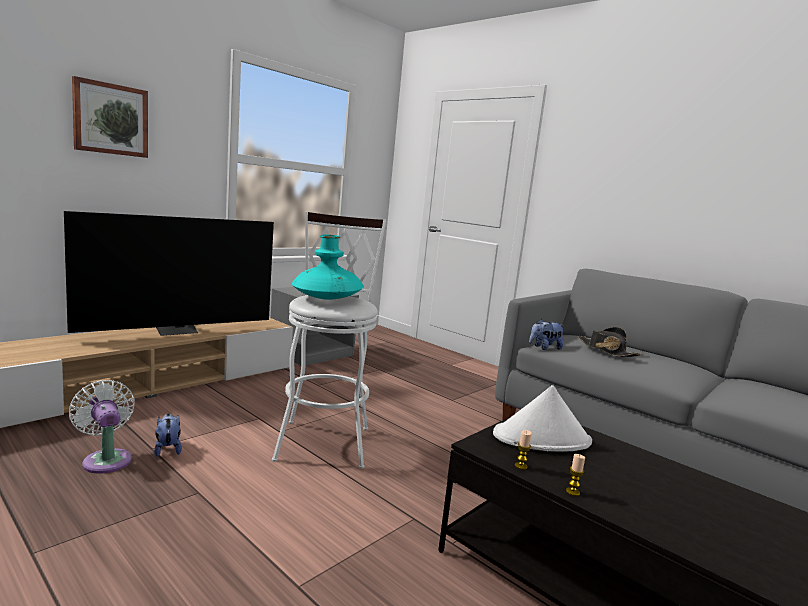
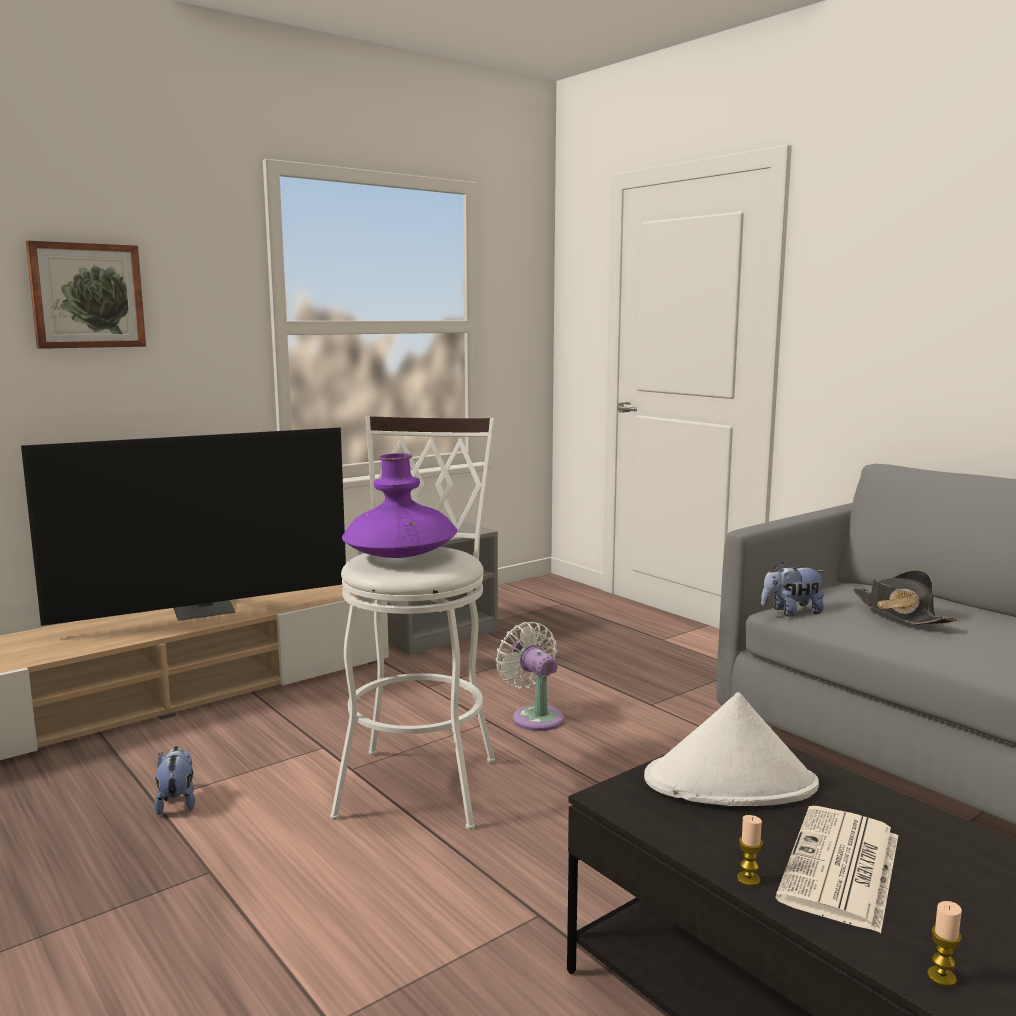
camera: 10 degrees right, 0 degrees up
(106, 459) = (87, 820): white fan -> white fan (535, 717)
(327, 298) = (400, 555): turquoise vase -> purple vase
(521, 466) = (673, 833): candle -> candle (941, 977)
(621, 486) = (841, 869): none -> newspaper

